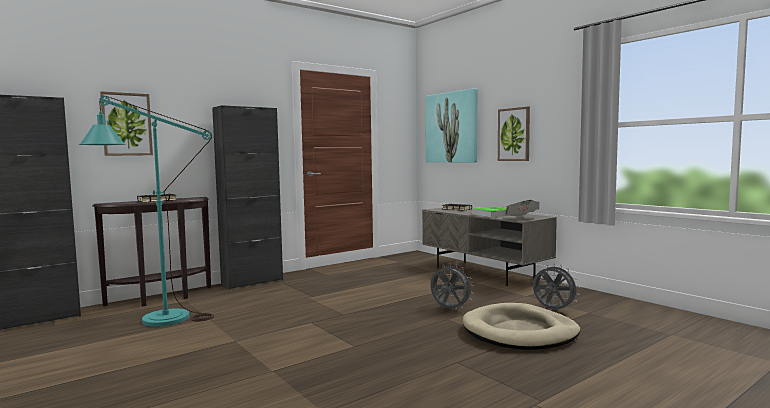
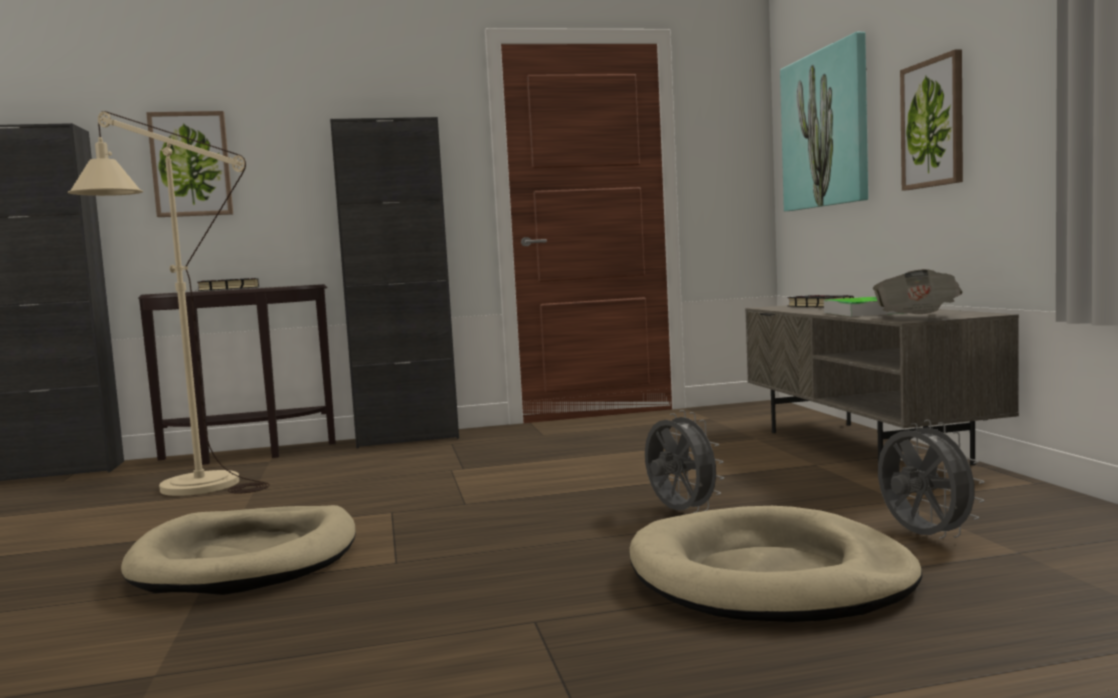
camera: 25 degrees right, 0 degrees up
(152, 319) = (183, 484): turquoise floor lamp -> beige floor lamp
(272, 354) = (247, 558): none -> beige dog bed

